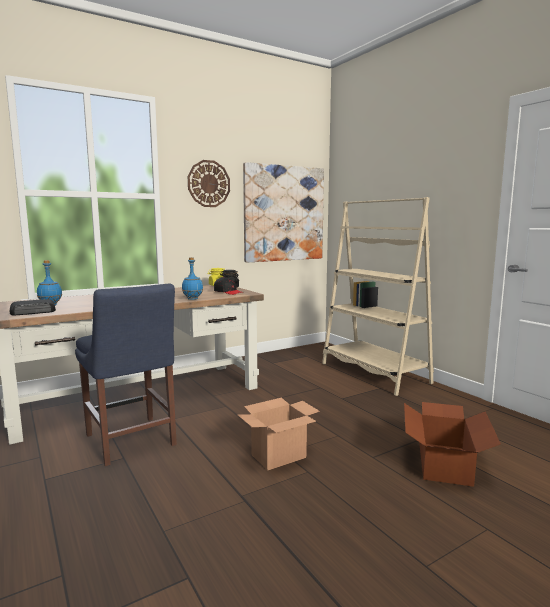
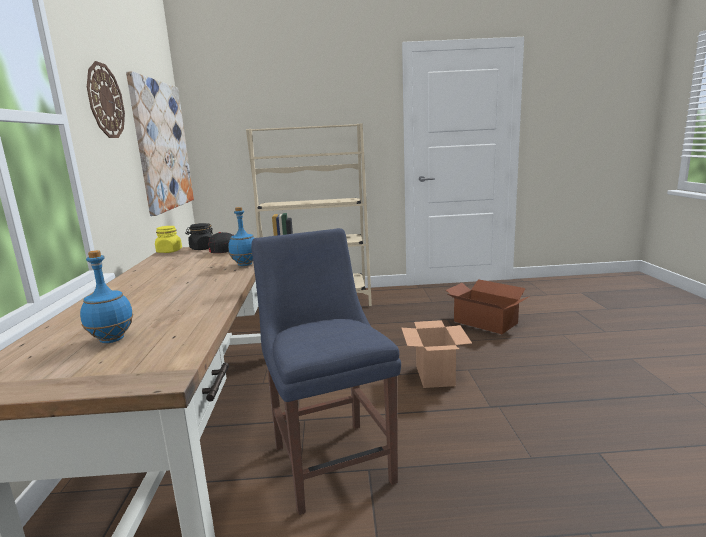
camera: 60 degrees left, 5 degrees up
(34, 312) = (158, 350): radio -> none
(131, 442) = (331, 459): blue chair -> blue chair turned 105 degrees counterclockwise

